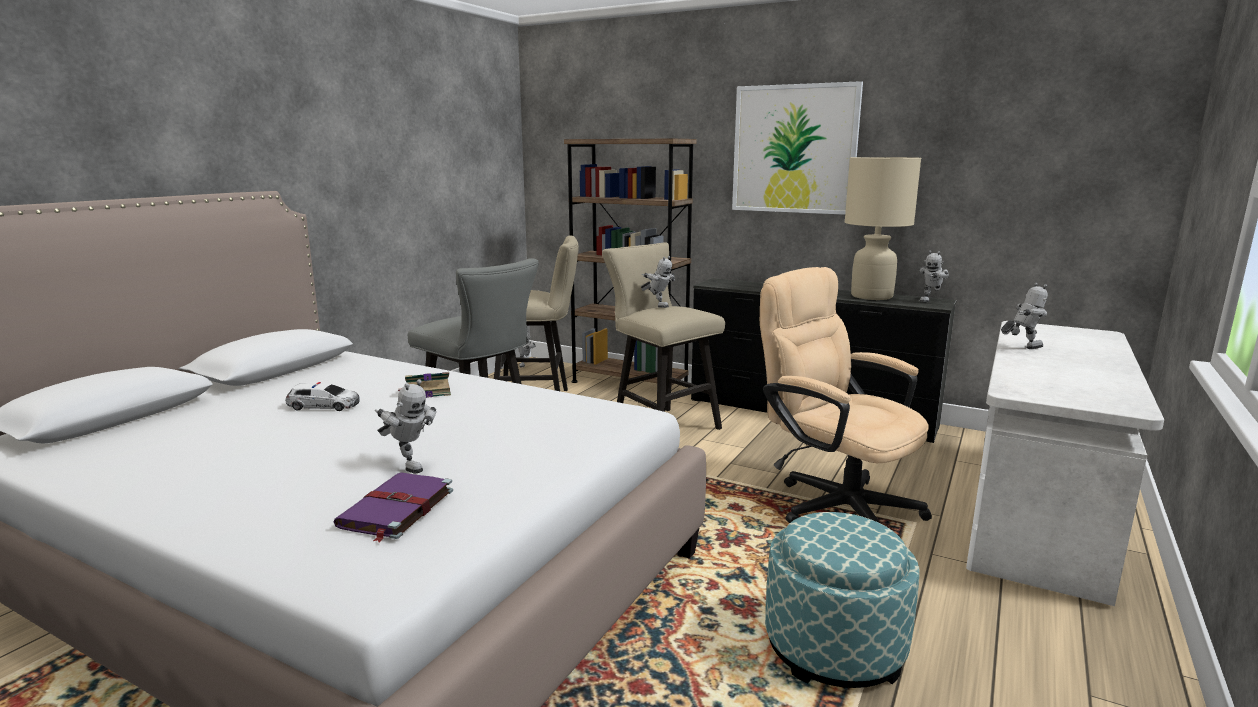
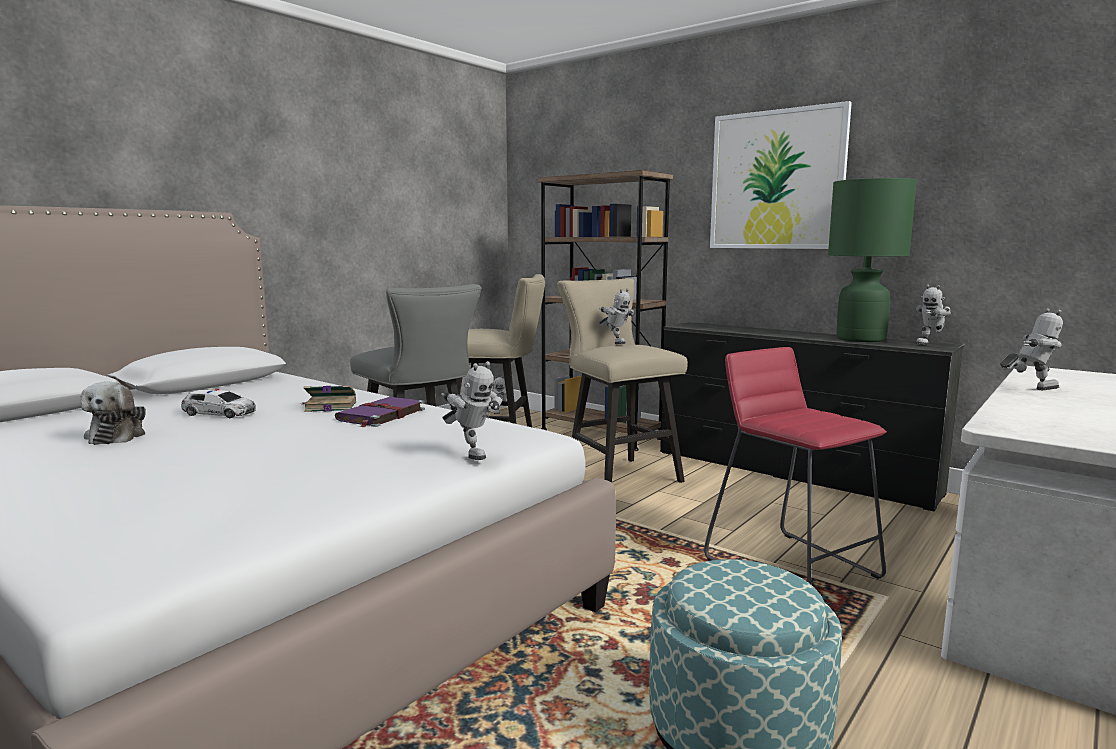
camera: 10 degrees right, 5 degrees down
(245, 439) = (117, 435): none -> plush toy
(396, 509) = (195, 503): purple book -> purple book (380, 415)
(408, 465) = (250, 466): toy robot -> toy robot (471, 454)
(835, 504) = (791, 568): beige office chair -> red stool
(871, 296) = (860, 339): beige table lamp -> green table lamp

